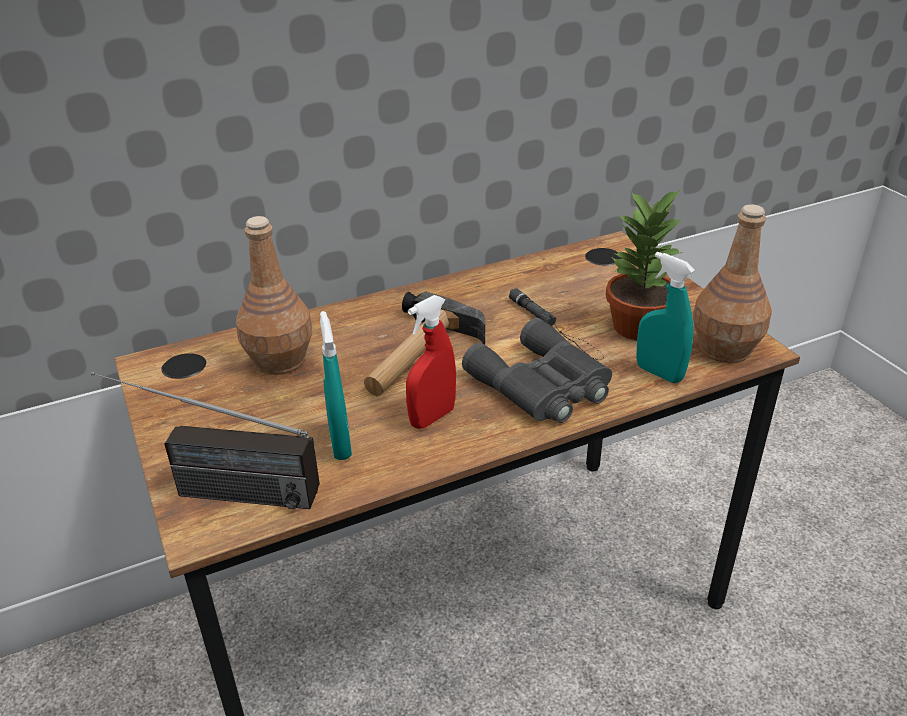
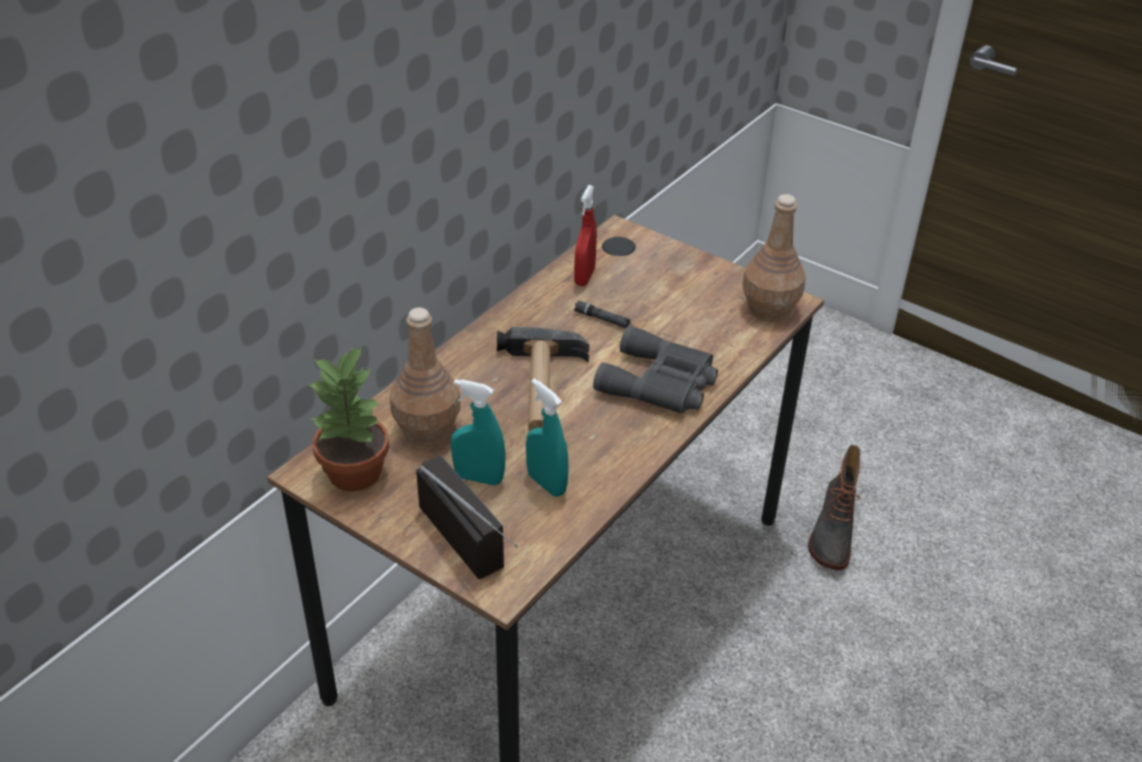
camera: 30 degrees left, 5 degrees up
(212, 490) = (480, 555): radio -> radio turned 105 degrees counterclockwise
(432, 417) = (598, 438): red spray bottle -> red spray bottle (584, 277)
(639, 327) = (695, 308): potted plant -> potted plant (356, 473)
(659, 373) = (737, 345): turquoise spray bottle -> turquoise spray bottle (479, 478)
(782, 644) = (831, 533): none -> boot

